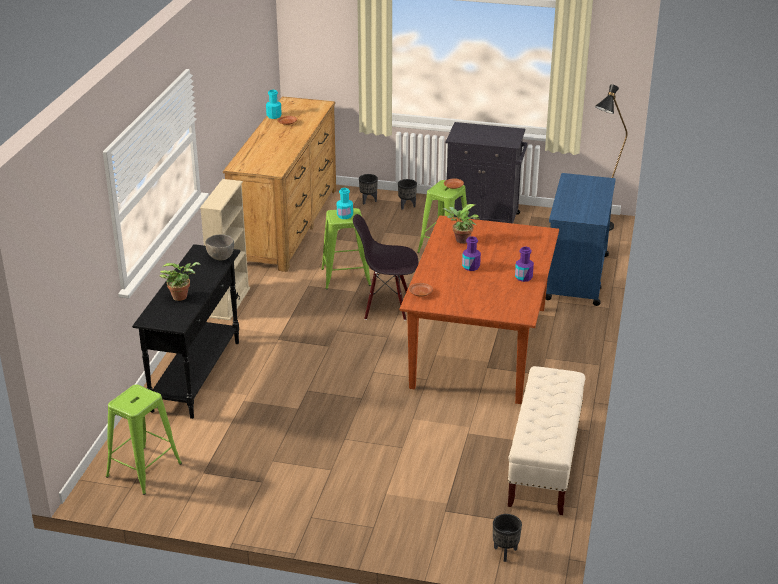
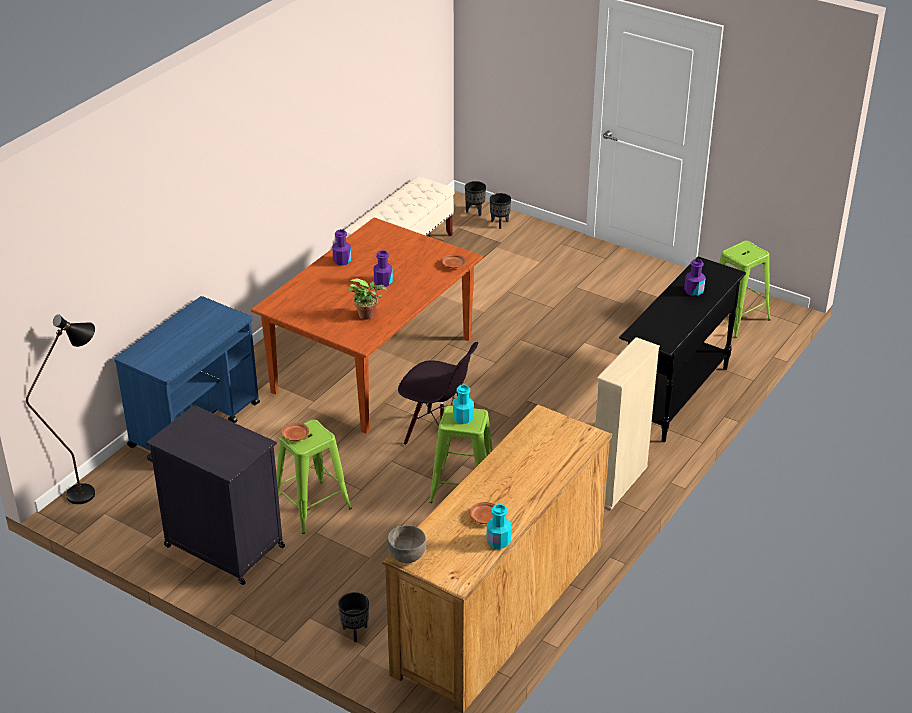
camera: 160 degrees left, 5 degrees up
(182, 296) = (693, 291): potted plant -> purple bottle
(220, 257) = (643, 329): grey bowl -> grey bowl (407, 557)
(406, 206) = (306, 604): black planter -> black planter (500, 223)

